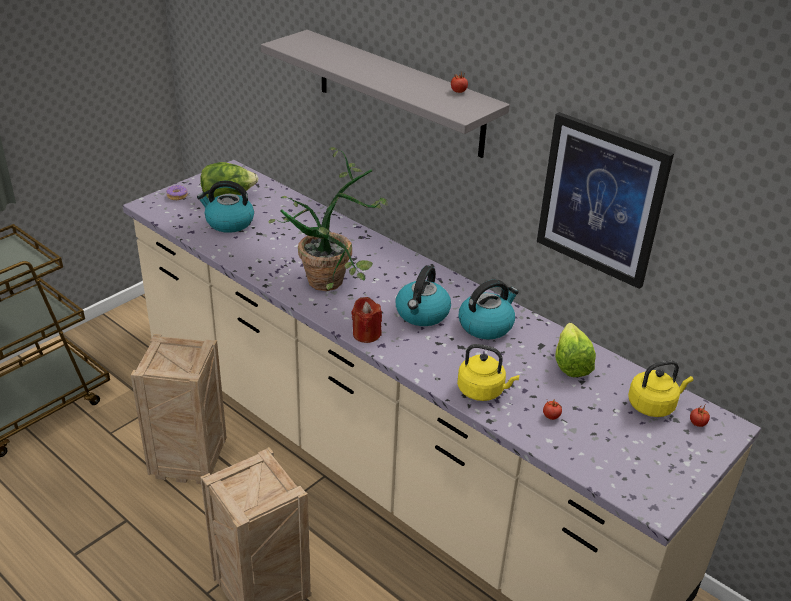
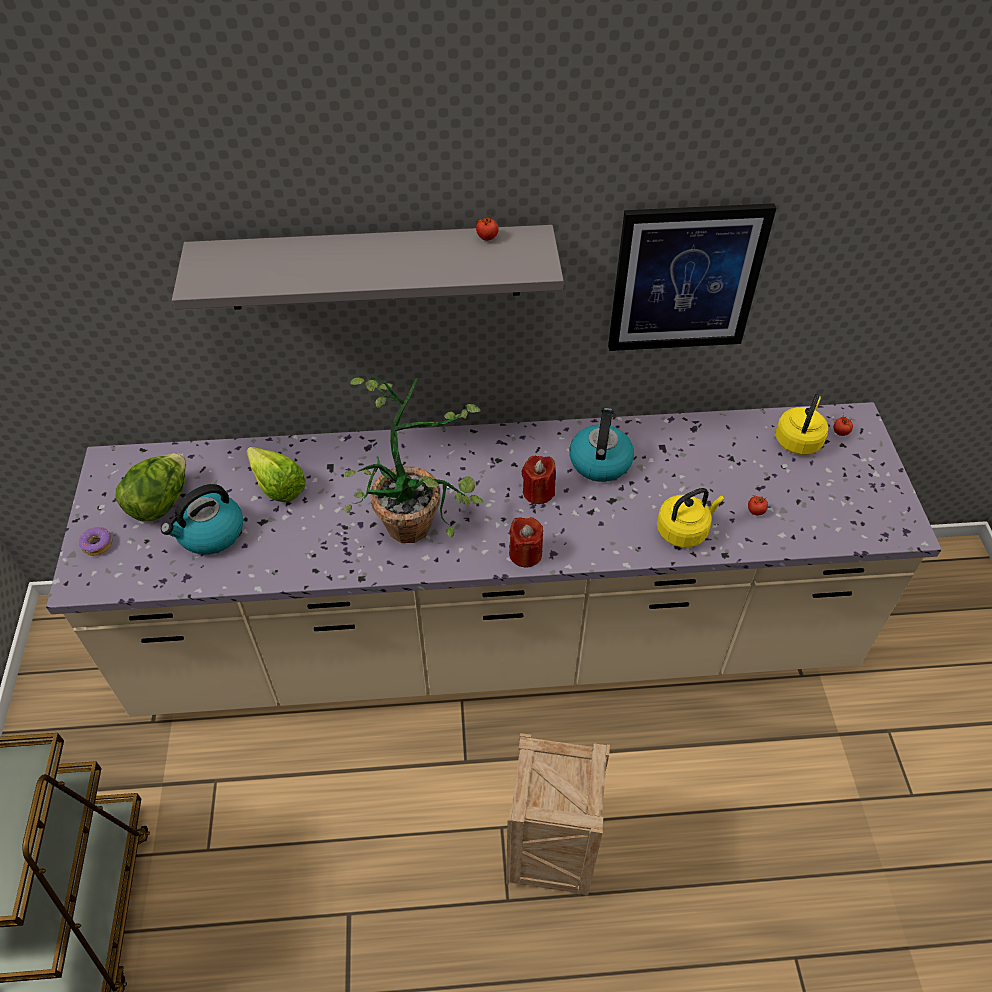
camera: 45 degrees left, 15 degrees up
(191, 462) = (330, 801): crate -> none
(422, 314) = (538, 492): kettle -> red candle
(571, 361) = (700, 444): lettuce -> lettuce (275, 483)

